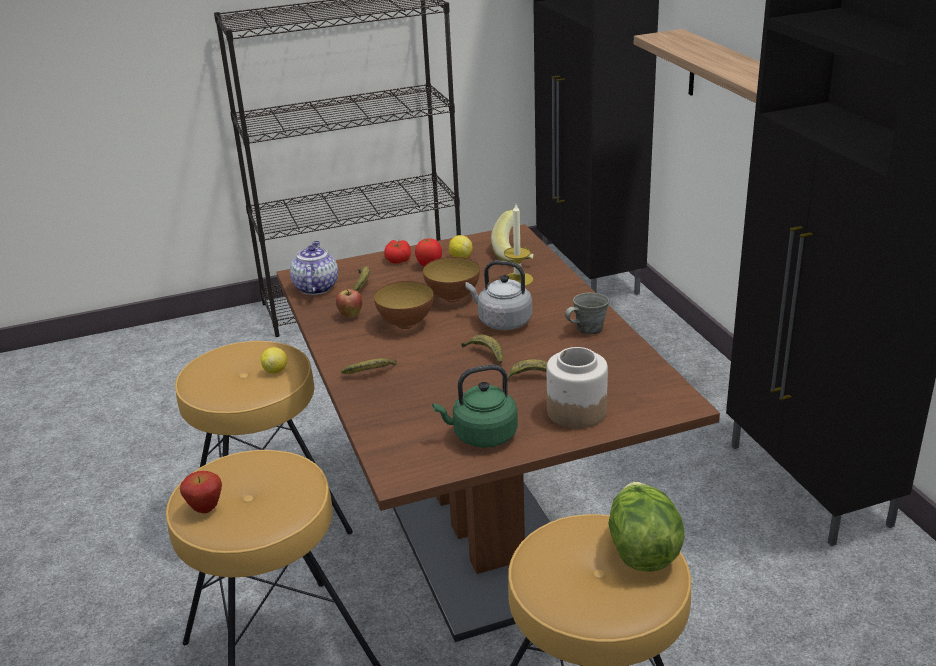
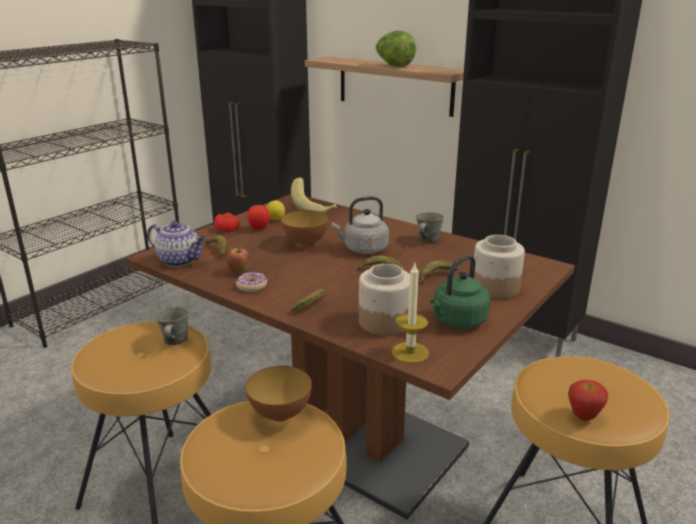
camera: 35 degrees left, 5 degrees down
(205, 509) = (240, 472): apple -> apple (583, 416)
(275, 370) = (175, 341): lemon -> grey mug
(315, 287) = (180, 261): teapot -> teapot turned 150 degrees clockwise
(343, 335) = (251, 286): none -> donut
(406, 324) = (293, 267): bowl -> bowl (280, 414)
(411, 413) = (384, 322): none -> jar
(517, 280) = (337, 223): candle -> candle (410, 352)
(642, 550) = (599, 370): lettuce -> lettuce (393, 66)

